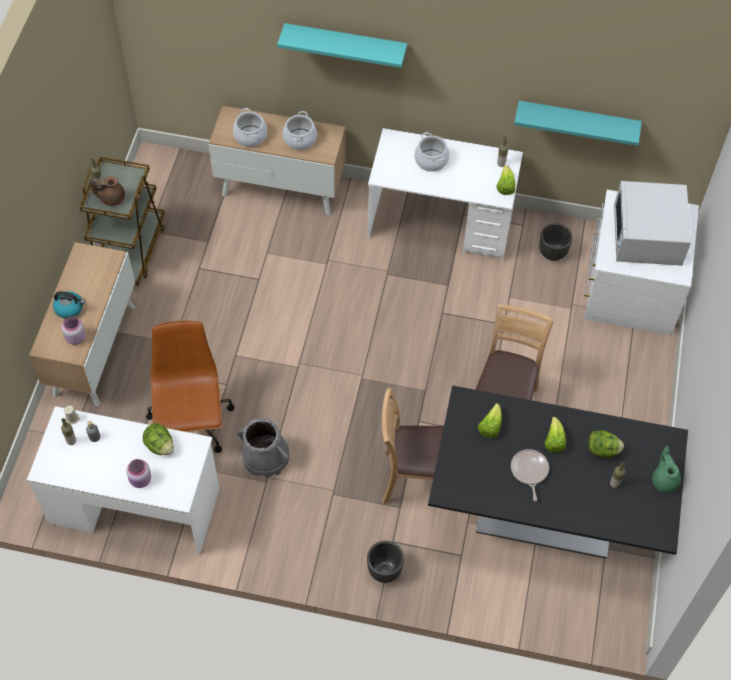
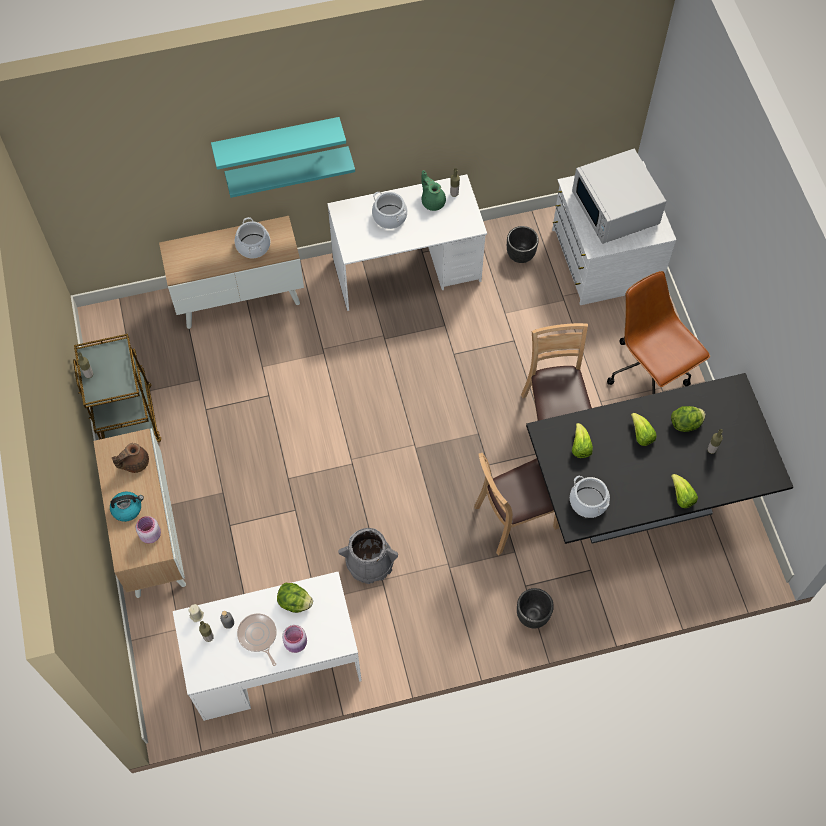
camera: 25 degrees left, 5 degrees up
(111, 198) = (108, 382): brown teapot -> brown teapot (134, 463)
(192, 425) = (285, 563): brown office chair -> brown office chair (649, 373)
(250, 136) = (204, 262): cooking pot -> cooking pot (588, 502)
(505, 187) = (470, 214): lettuce -> lettuce (681, 496)
(529, 471) = (635, 471): frying pan -> frying pan (258, 636)
(577, 121) = (514, 127): turquoise shelf -> turquoise shelf (288, 168)
(664, 480) = (750, 427): green teapot -> green teapot (432, 201)

